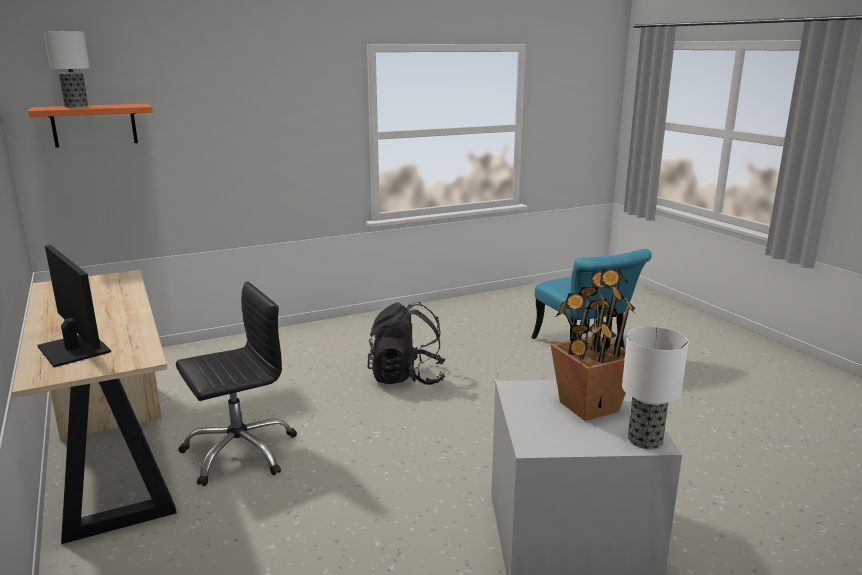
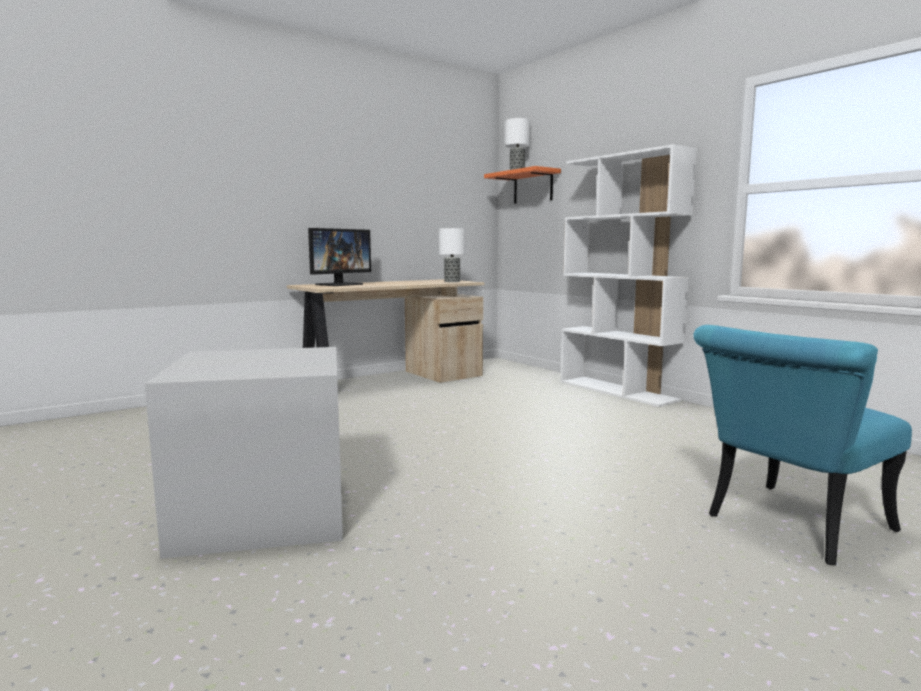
camera: 80 degrees right, 10 degrees down
(239, 452) = (400, 402): black office chair -> none
(291, 332) = (617, 391): none -> white bookcase
(407, 377) = (562, 433): black backpack -> none
(587, 406) = (269, 363): potted plant -> none
(645, 440) = (184, 375): table lamp -> table lamp (452, 281)

